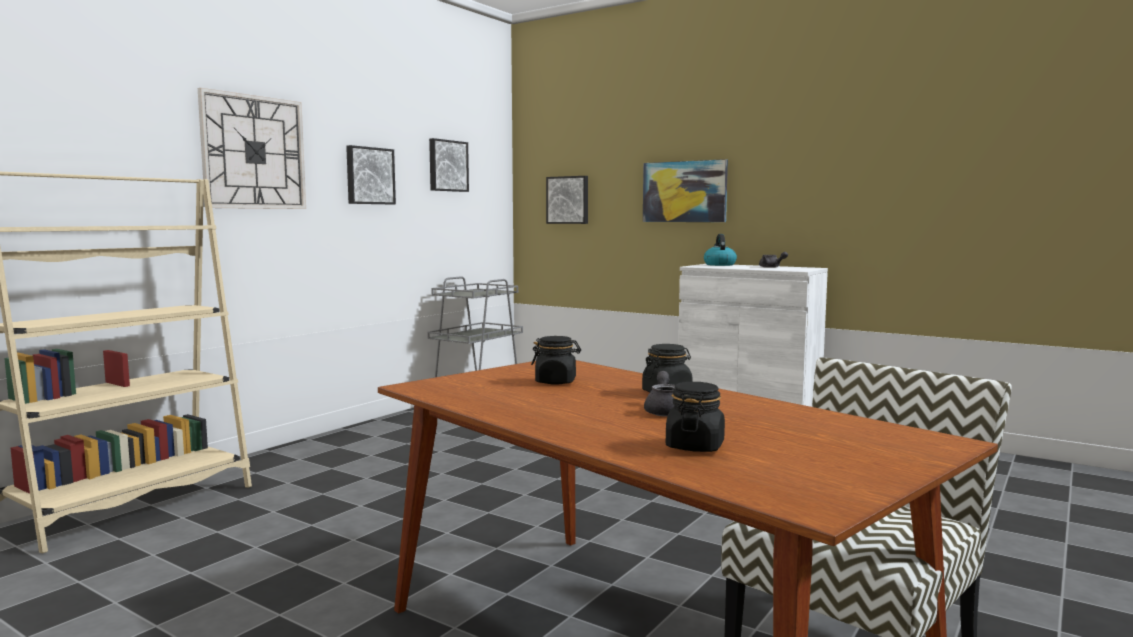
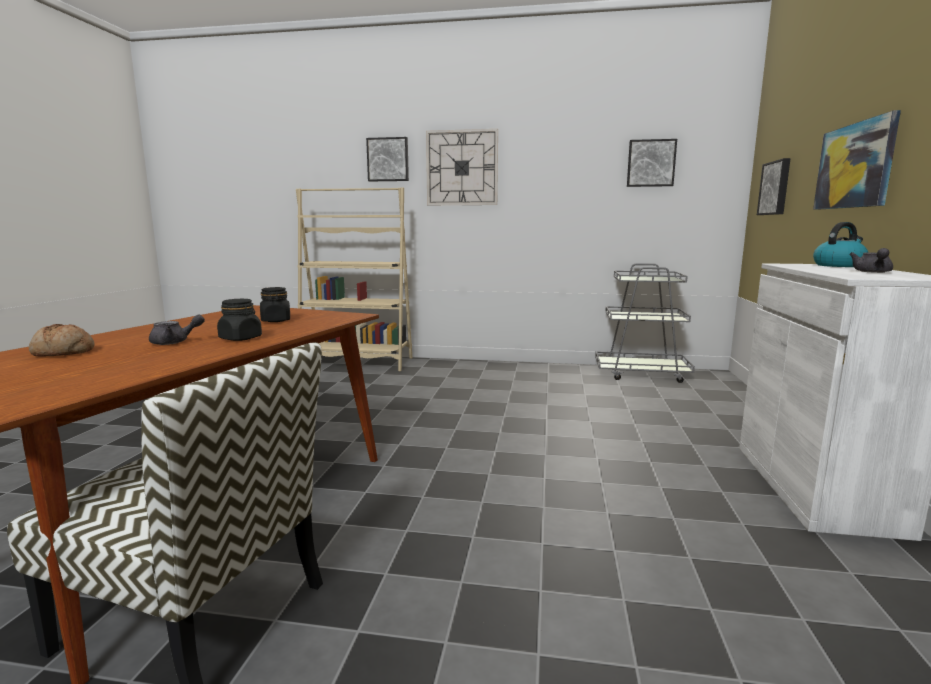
camera: 65 degrees right, 5 degrees up
(369, 176) = (559, 178): picture -> picture (388, 159)
(695, 446) = (62, 353): black jar -> bread

